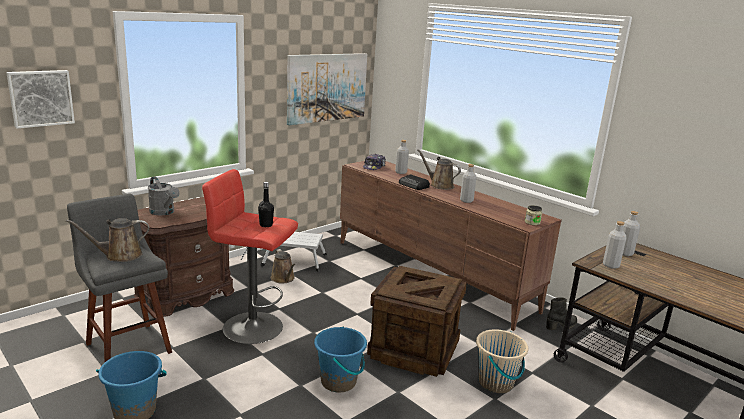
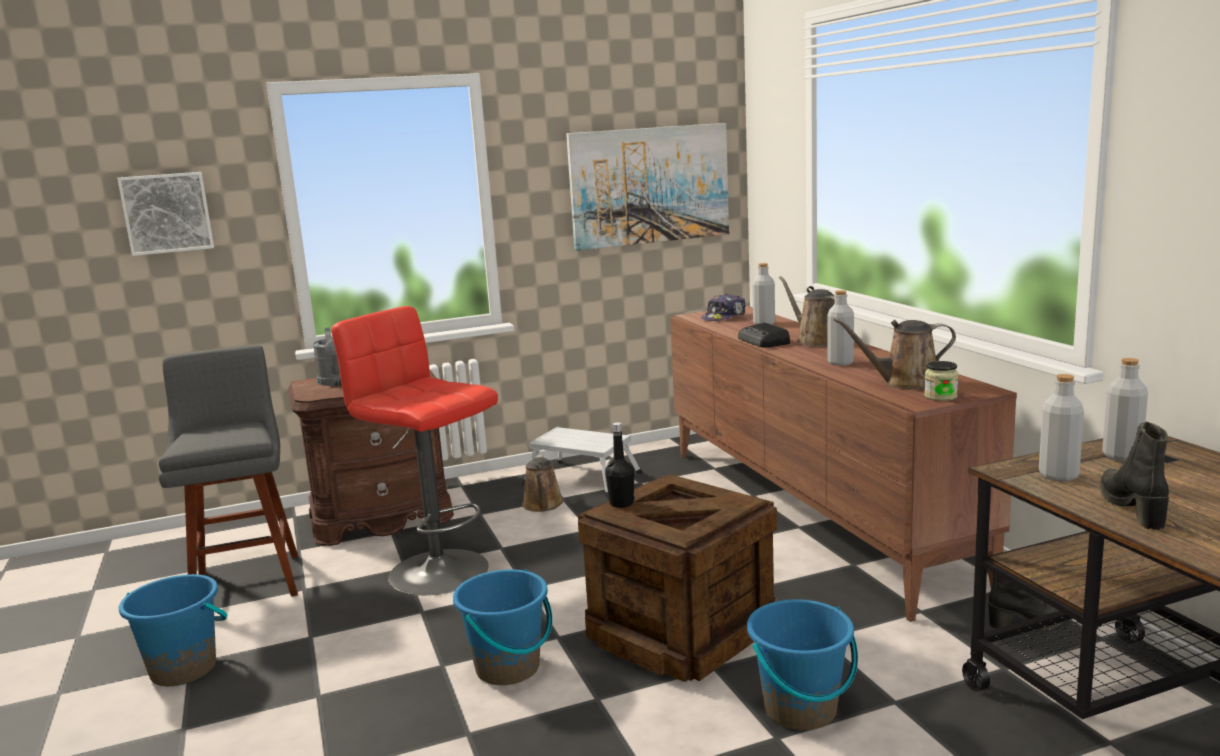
camera: 25 degrees right, 5 degrees down
(119, 256) = (216, 433): brown watering can -> brown watering can (905, 383)
(266, 225) = (436, 393): black bottle -> black bottle (621, 503)
(496, 383) = (801, 710): beige bucket -> blue bucket
(651, 281) = (1133, 508): none -> black boot

